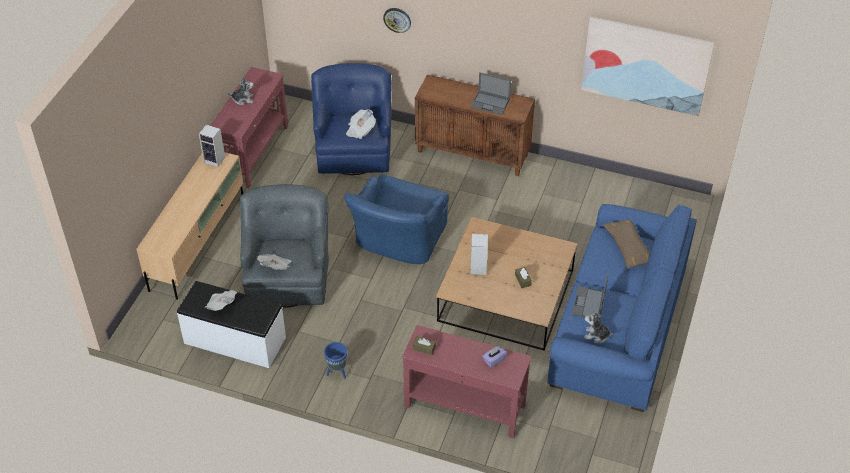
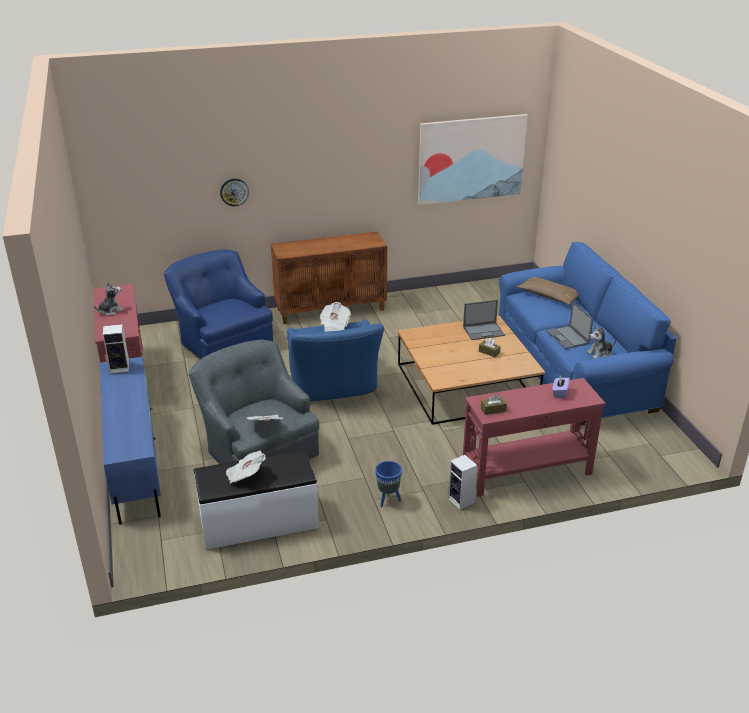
camera: 35 degrees left, 15 degrees down
(198, 240) = (135, 461): beige tv stand -> blue tv stand
(360, 130) = (237, 307): newspaper -> newspaper (334, 326)
(478, 269) = (445, 359): speaker -> speaker (462, 501)
(490, 103) = (346, 244): laptop -> laptop (484, 331)

